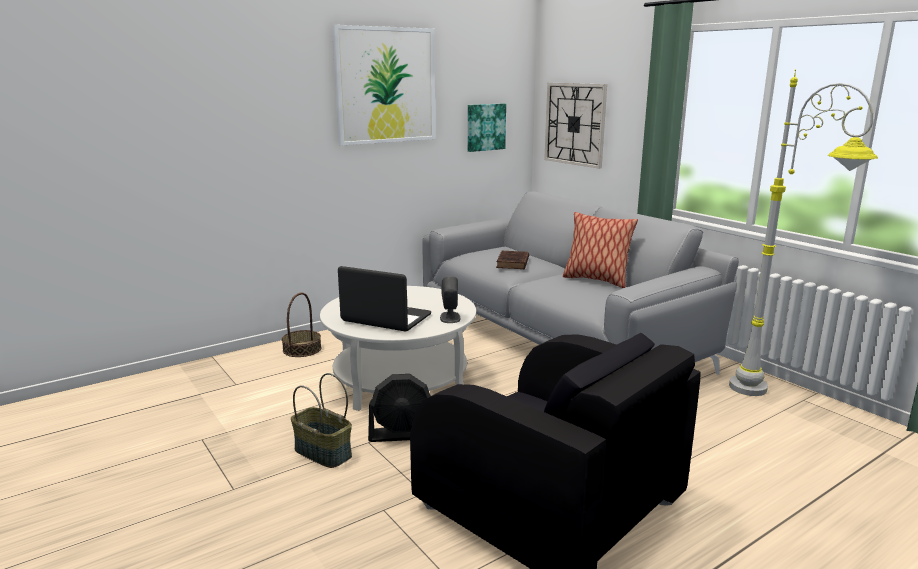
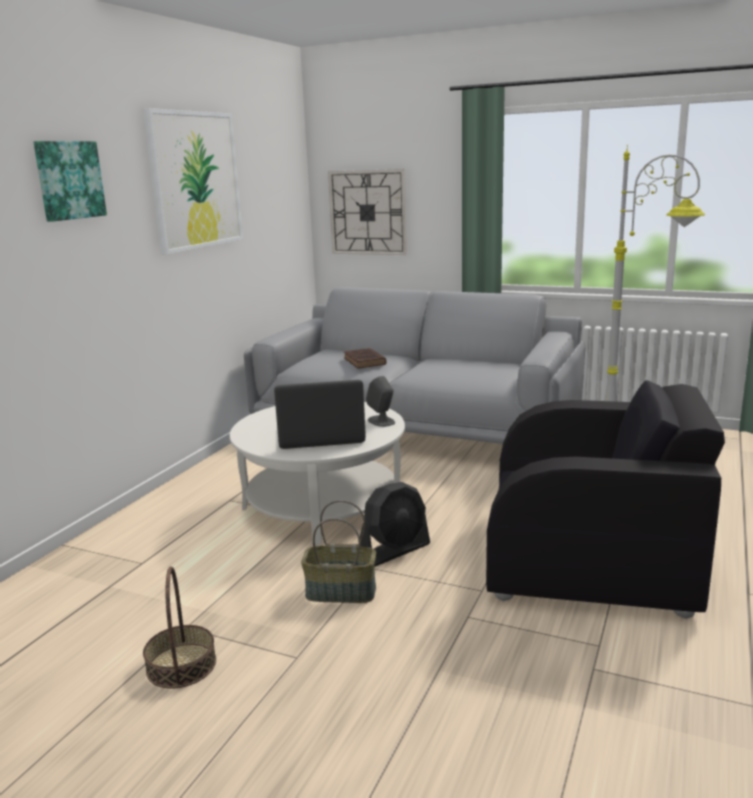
camera: 30 degrees left, 0 degrees up
(302, 349) = (169, 507): basket -> basket (181, 665)
(485, 127) = (277, 223): picture -> picture (69, 180)
(596, 280) = (462, 361): pillow -> none

